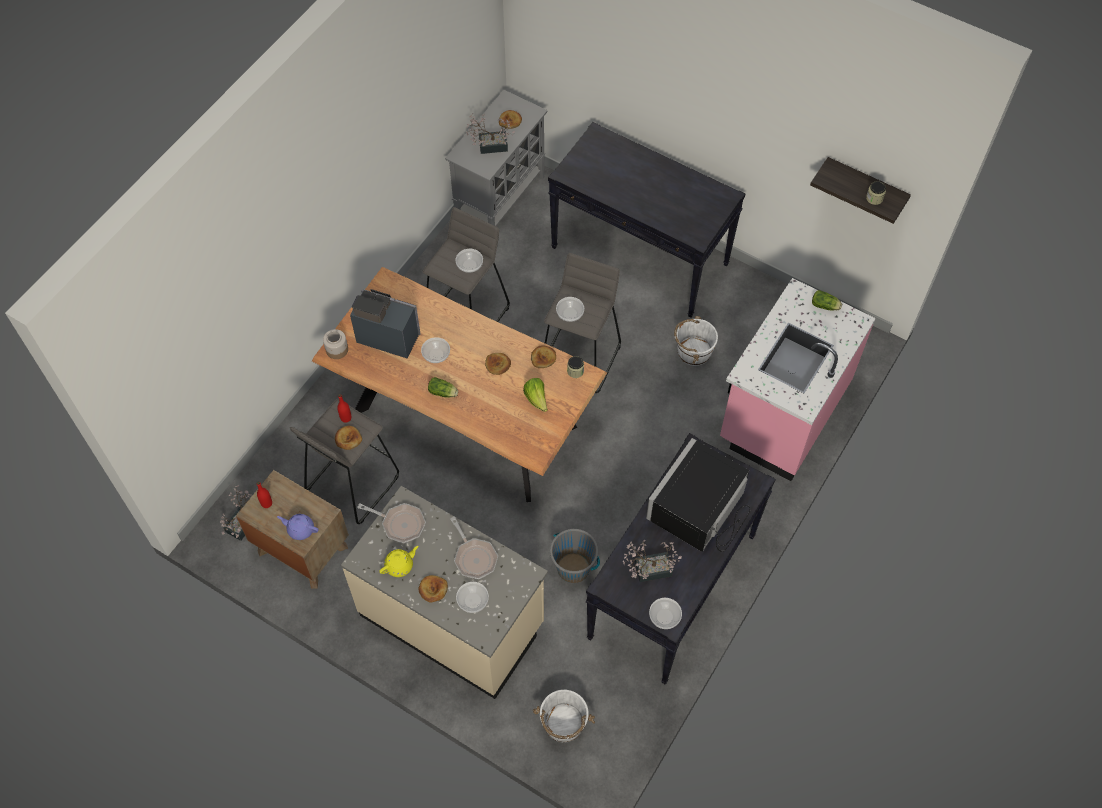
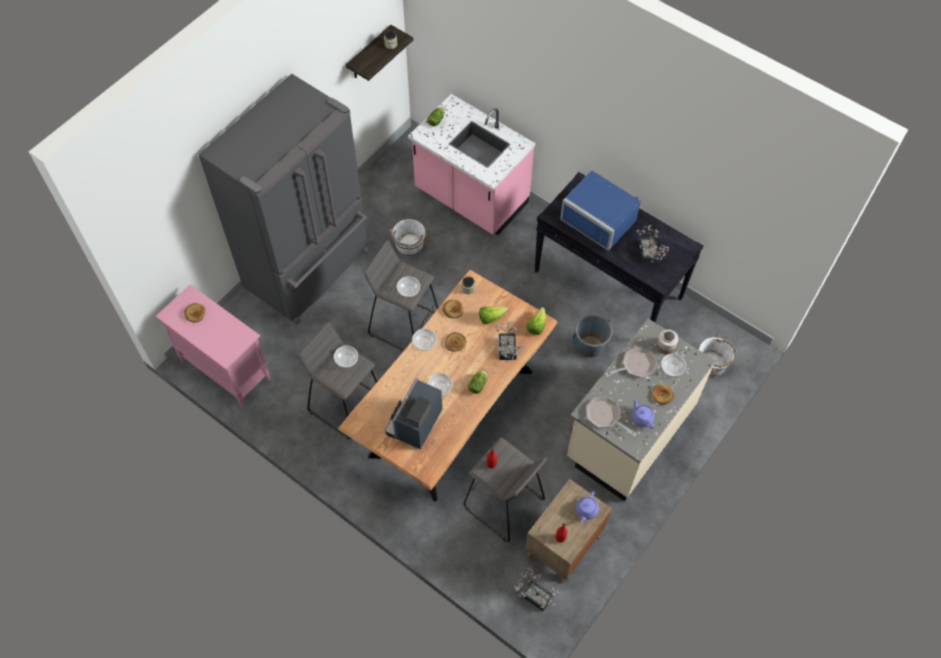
camera: 85 degrees left, 0 degrees up
(337, 350) = (424, 466): jar -> jar (665, 346)
(348, 439) = (512, 463): bread -> none
(400, 524) = (605, 416): frying pan -> frying pan turned 75 degrees counterclockwise
(400, 565) = (641, 417): yellow teapot -> purple teapot
(489, 145) = (220, 332): potted plant -> potted plant (507, 352)
(500, 198) = (225, 369): grey cabinet -> pink cabinet
(530, 449) = (536, 326): none -> lettuce
(640, 256) = (310, 270): black console table -> grey fridge
(664, 616) = (684, 249): bowl -> bowl (424, 343)
(700, 510) = (601, 218): black microwave -> blue microwave

